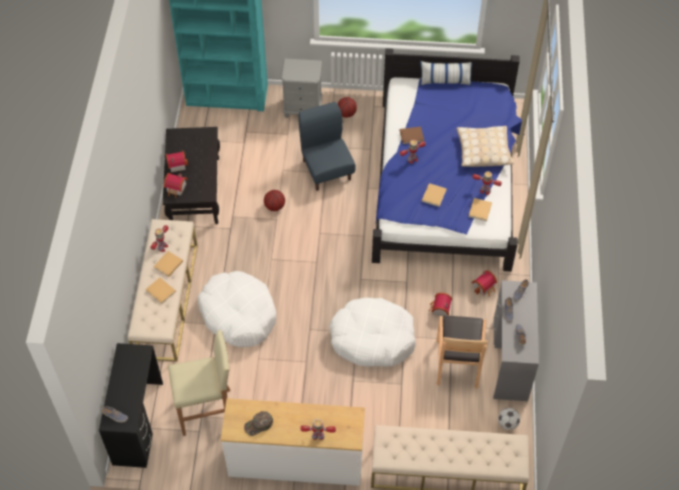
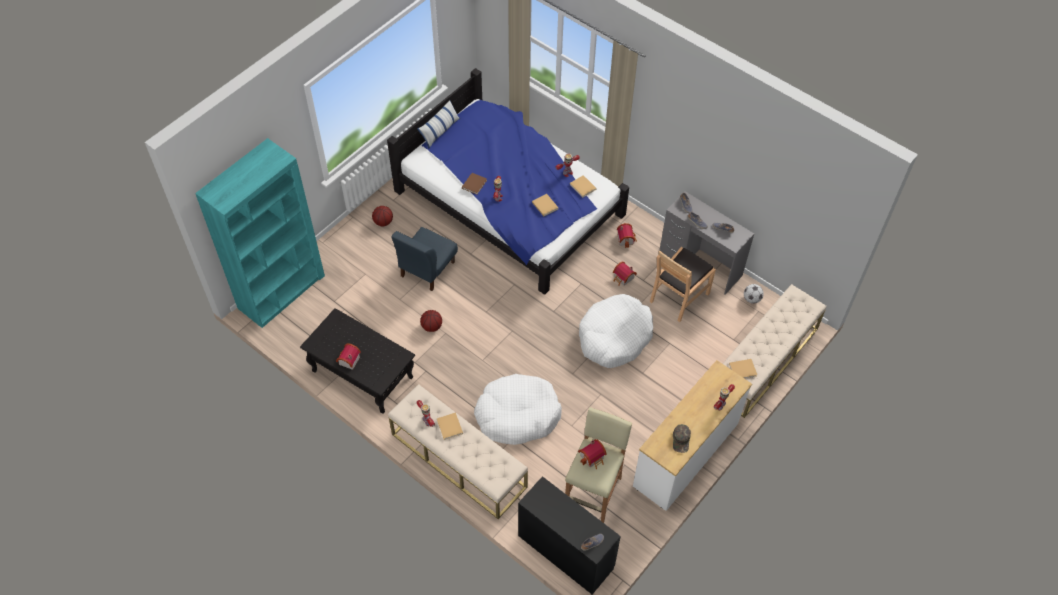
camera: 55 degrees left, 0 degrees up
(161, 291) = (473, 447): beige book -> beige book (743, 370)
(176, 189) = (375, 375): toy house -> toy house (593, 457)
(303, 109) = (349, 247): grey nightstand -> none
(326, 169) = (427, 269): blue chair -> blue chair turned 75 degrees counterclockwise
(458, 363) = (679, 296): brown chair -> brown chair turned 90 degrees clockwise
(483, 151) = (529, 150): beige pillow -> none

